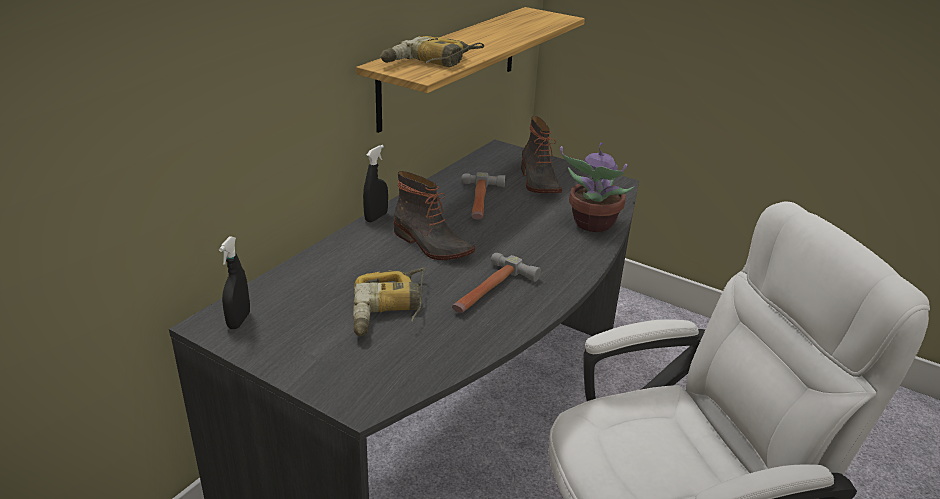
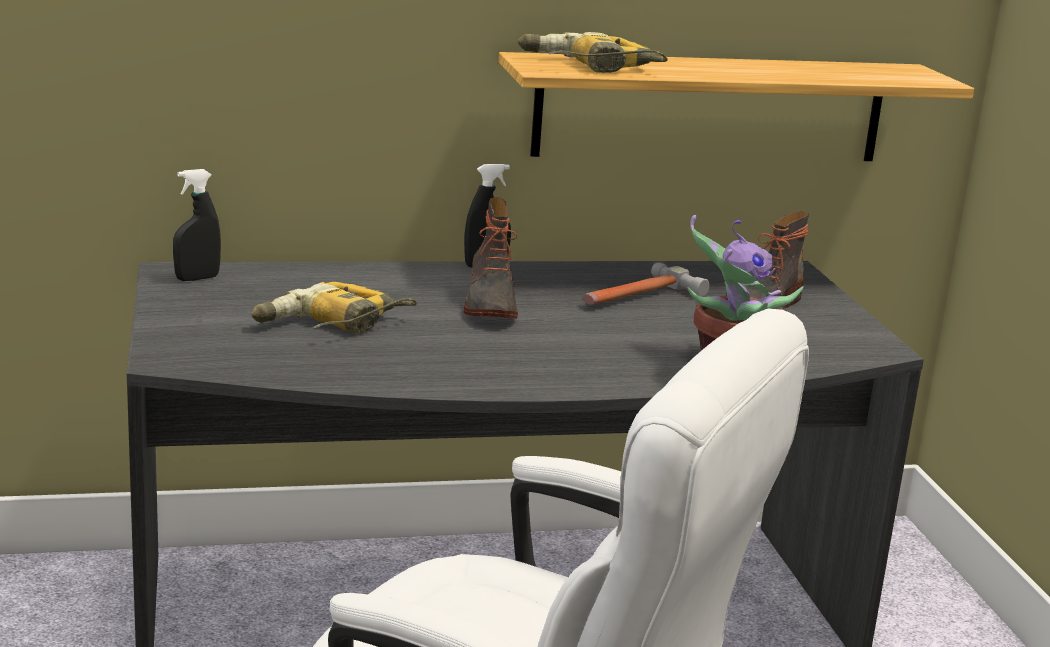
camera: 45 degrees right, 10 degrees down
(489, 291) = (460, 354): hammer -> none

